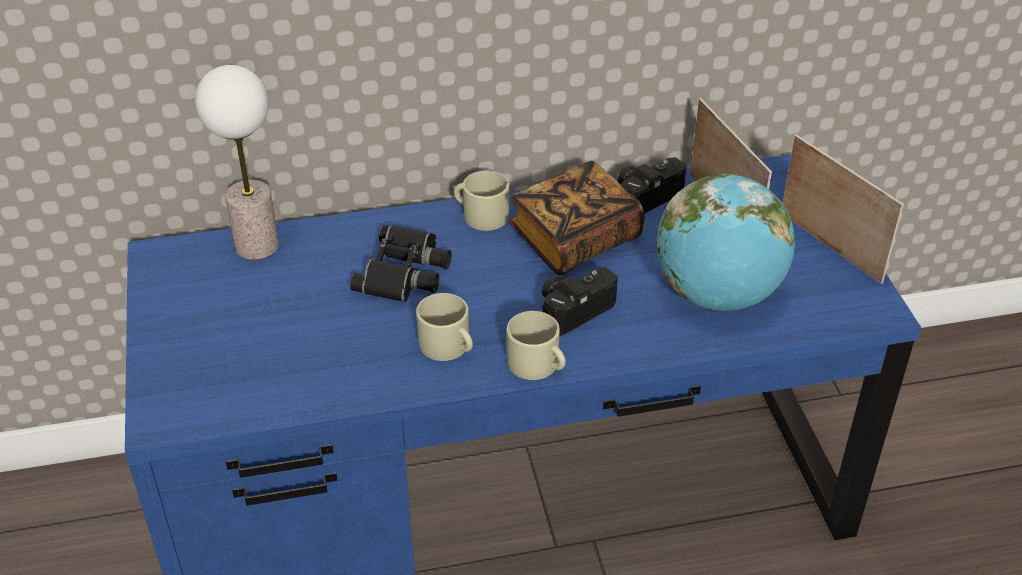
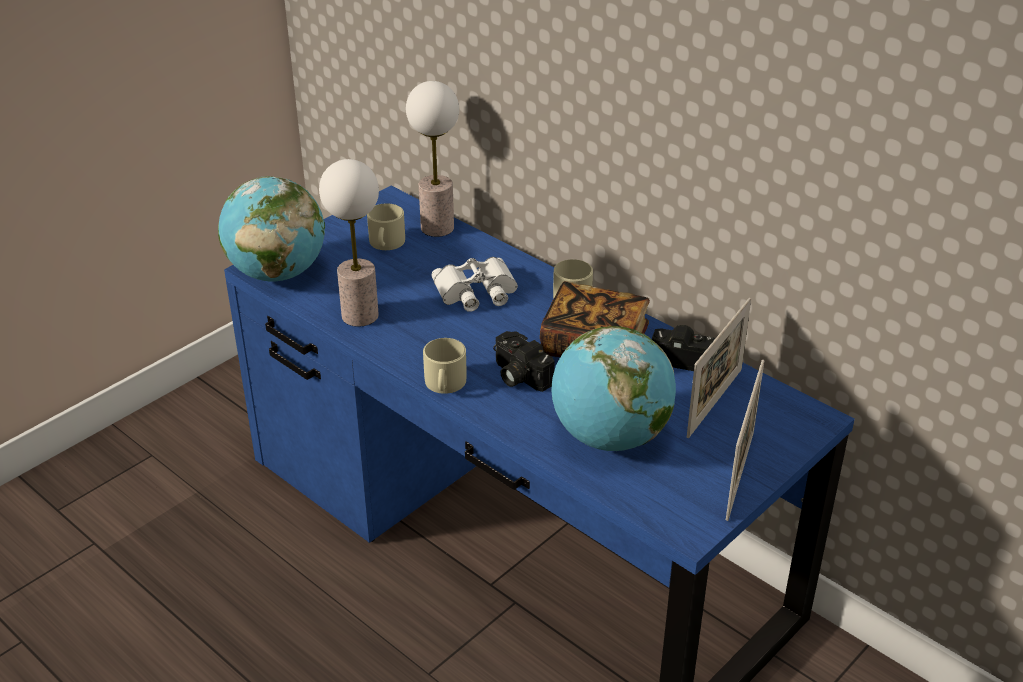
camera: 55 degrees right, 5 degrees down
(192, 407) = (277, 273): none -> globe
(353, 374) = (360, 315): none -> table lamp
(405, 272) = (476, 292): black binoculars -> white binoculars
(448, 346) = (424, 340): beige mug -> beige mug (386, 243)
(573, 309) = (518, 376): camera -> camera turned 150 degrees counterclockwise

